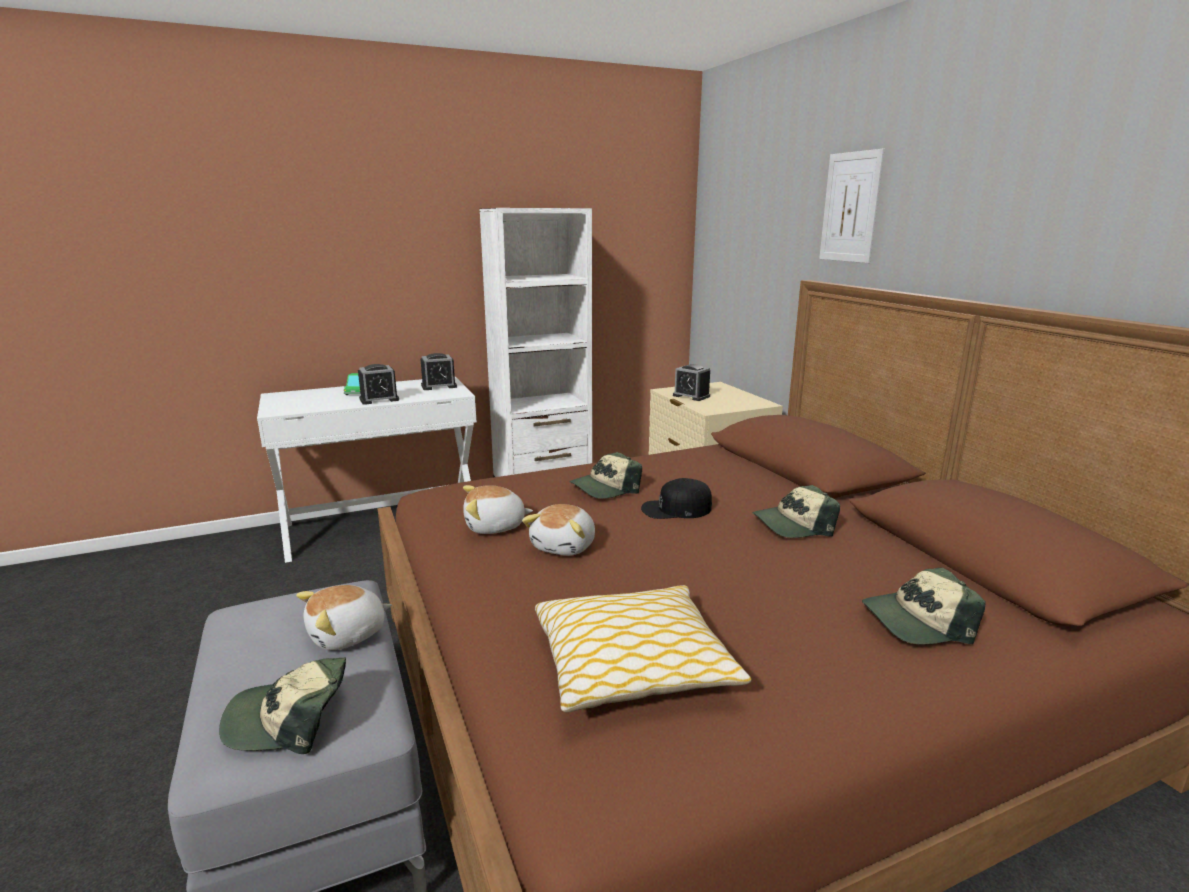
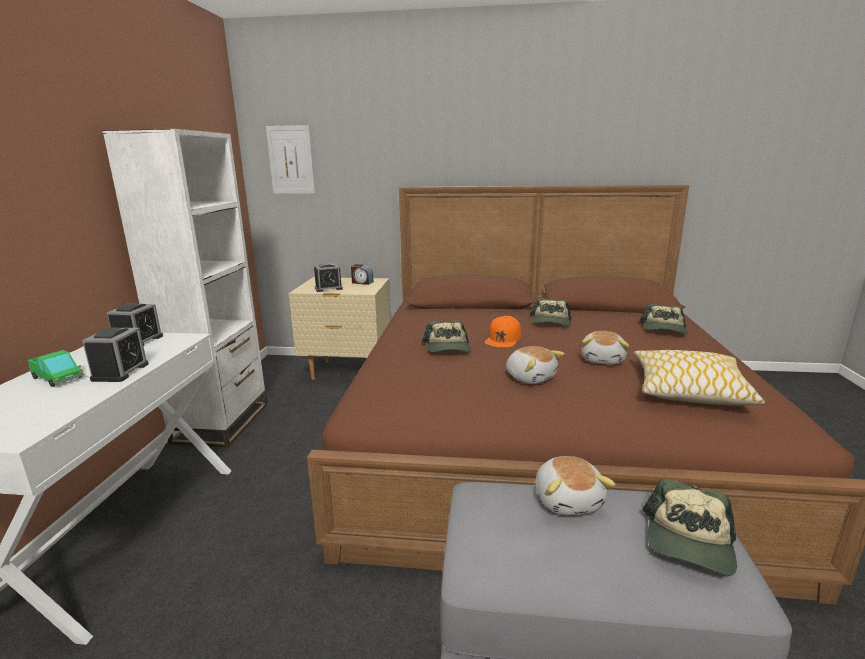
camera: 60 degrees left, 0 degrees up
(495, 527) = (474, 393): plush toy -> plush toy (603, 360)
(676, 509) = (503, 338): black cap -> orange cap
(739, 401) = (362, 282): none -> alarm clock
(850, 207) = (424, 136): picture -> picture (291, 160)

